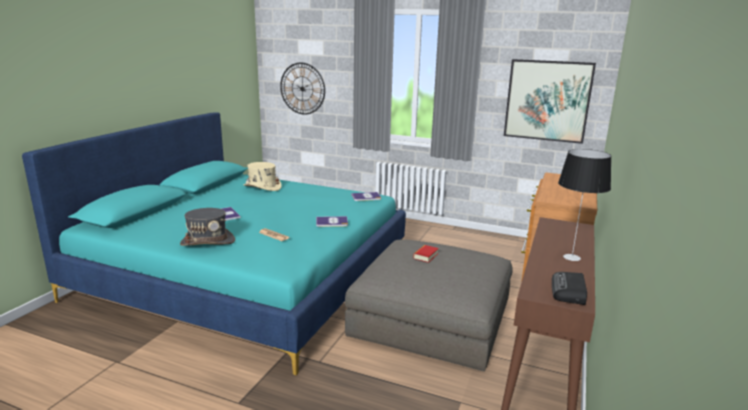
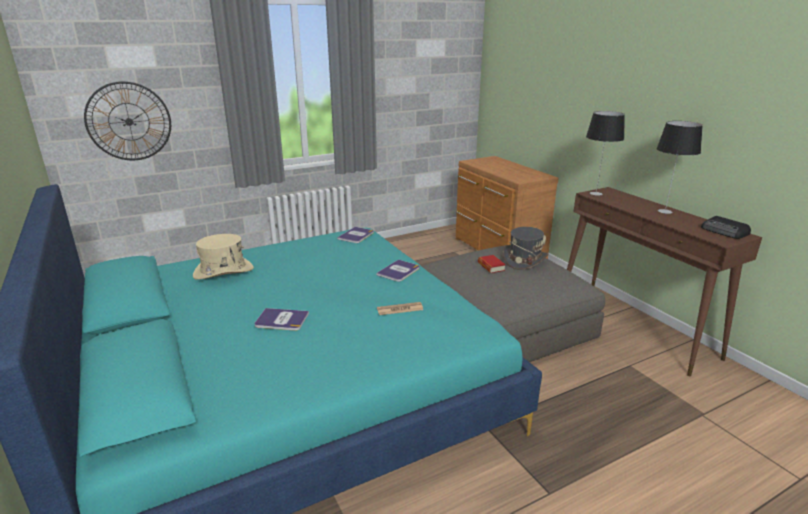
camera: 50 degrees left, 5 degrees up
(208, 242) = (356, 355): grey hat -> grey hat (524, 260)
(547, 100) = (433, 92): picture -> none
(557, 223) = (595, 193): none -> table lamp

